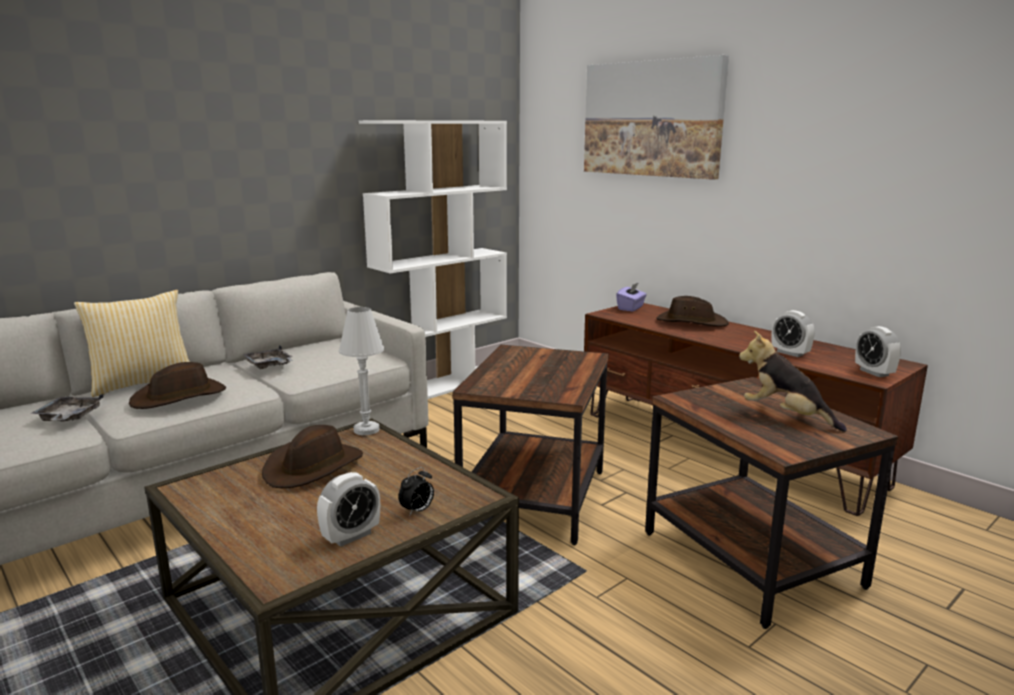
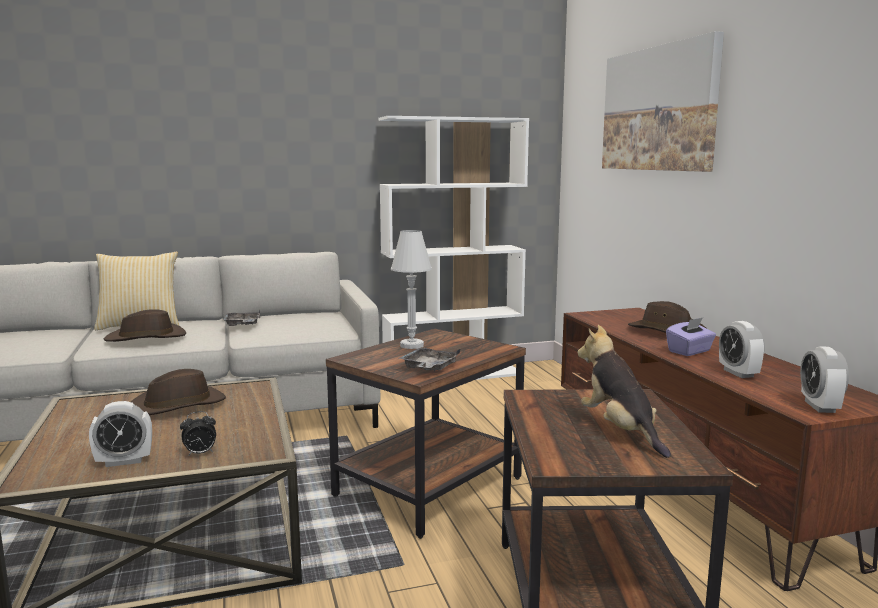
camera: 25 degrees right, 5 degrees down
(69, 417) = (61, 341): grey tray -> grey tray (429, 368)
(366, 430) = (257, 385): white table lamp -> white table lamp (411, 345)
(631, 308) = (621, 313): purple tissue box -> purple tissue box (689, 351)

